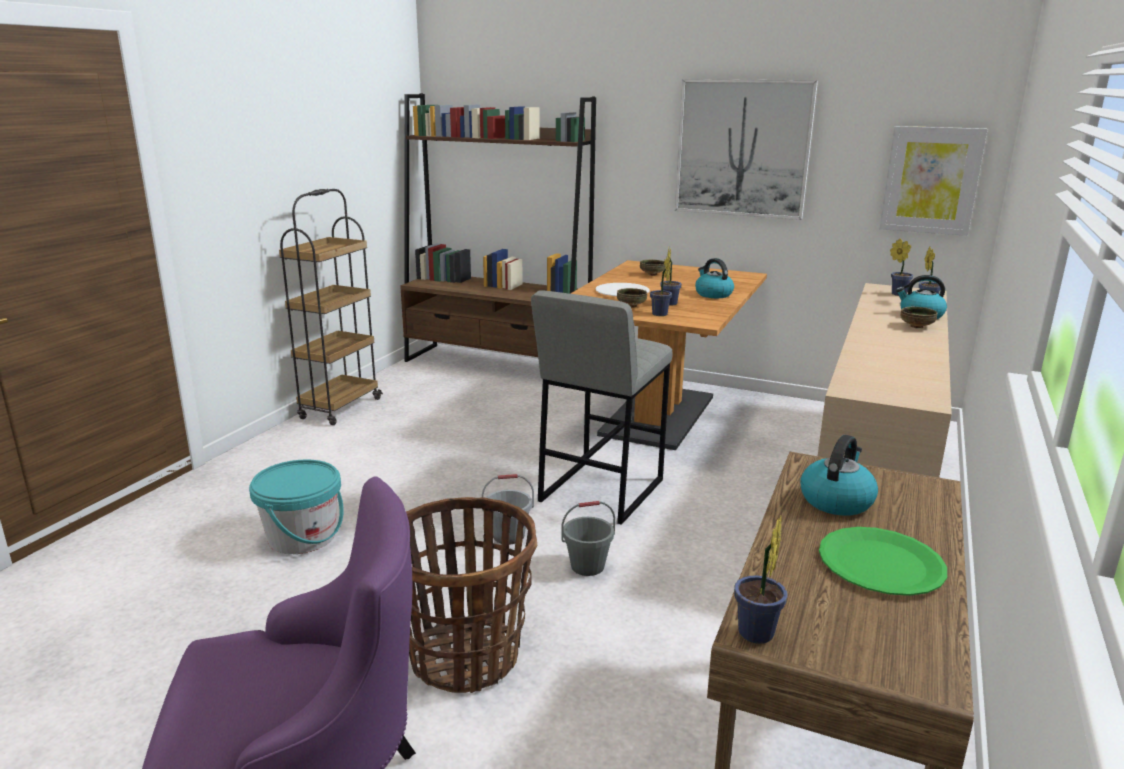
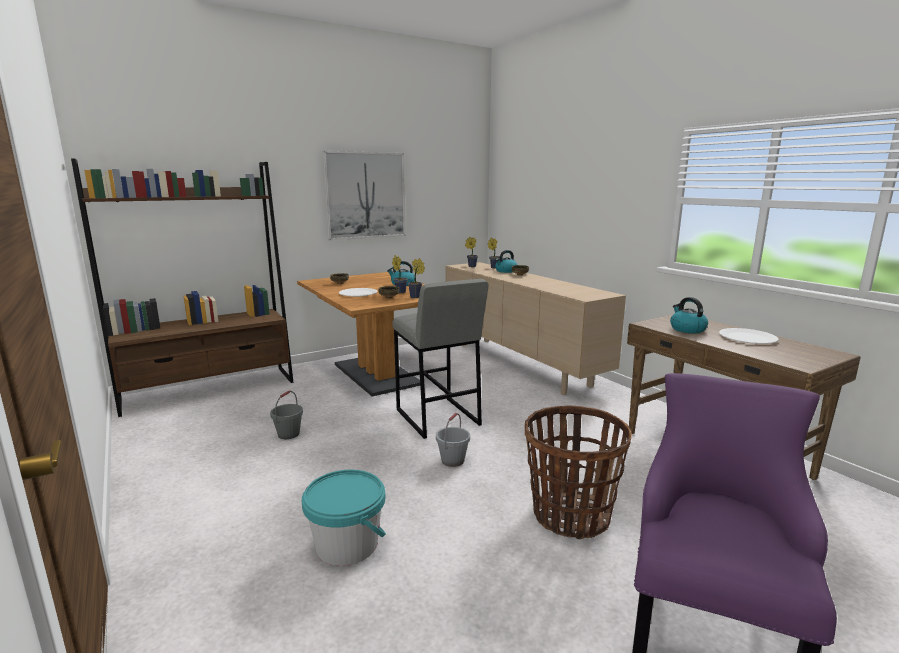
camera: 55 degrees left, 5 degrees down
(340, 409) = (146, 468): brown cart -> none
(587, 566) = (513, 448): grey bucket -> grey bucket (288, 434)
(755, 636) = (804, 366): potted plant -> none
(880, 564) = (747, 338): green plate -> white plate
(931, 180) = (460, 206): picture -> none

